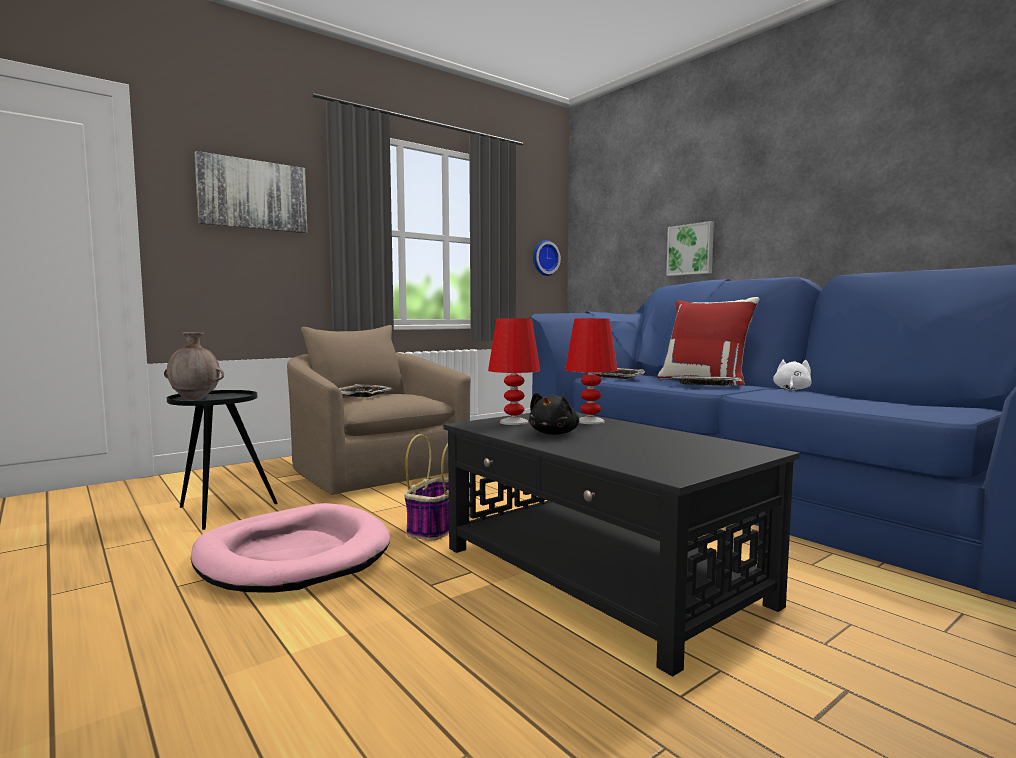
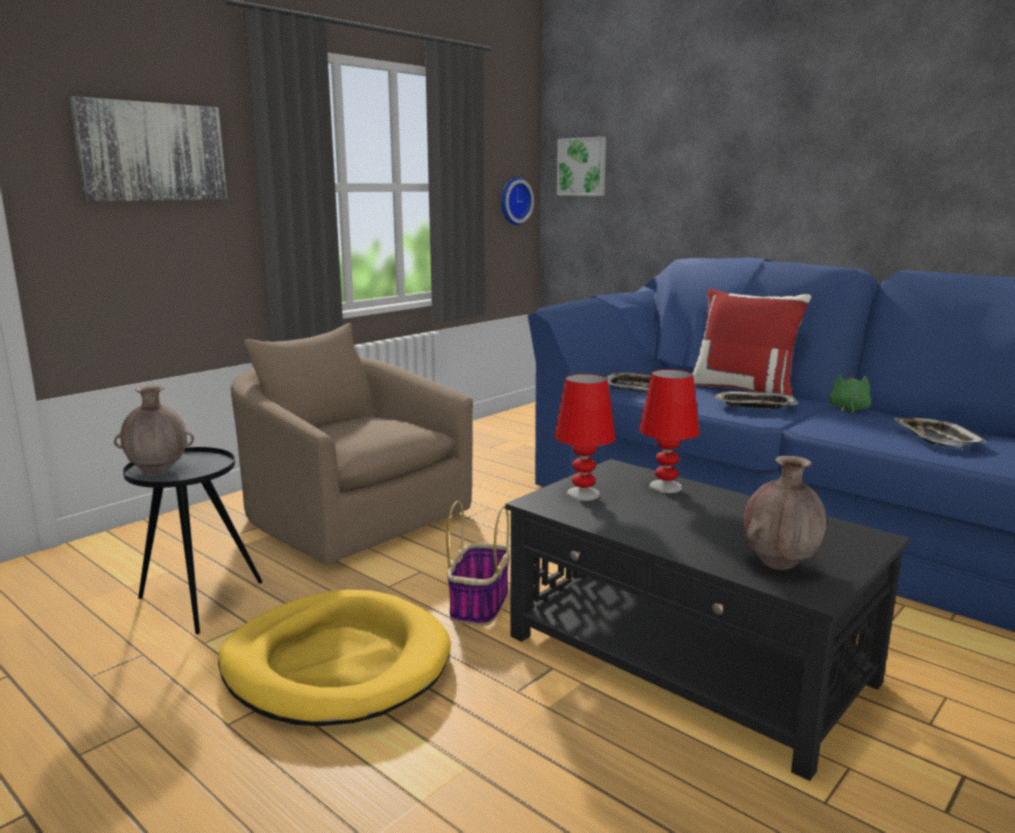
camera: 10 degrees left, 10 degrees up
(293, 555) = (336, 664): pink dog bed -> yellow dog bed
(364, 395) = (340, 428): tray -> tray (936, 438)
(554, 433) = (645, 517): black plush toy -> none
(653, 459) = (779, 564): none -> brown vase
(691, 249) = (711, 206): picture -> picture (582, 167)
(791, 389) = (848, 410): white plush toy -> green plush toy

